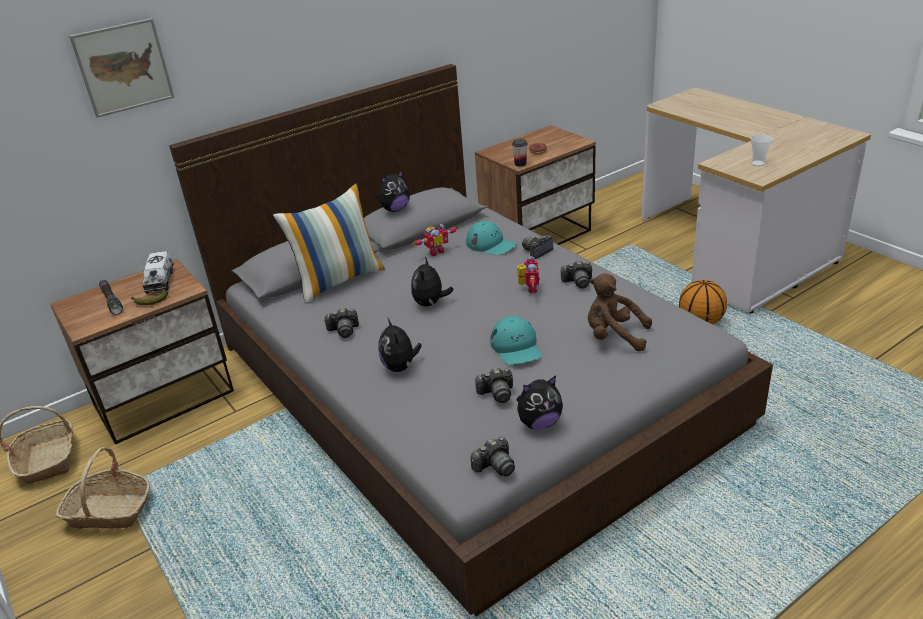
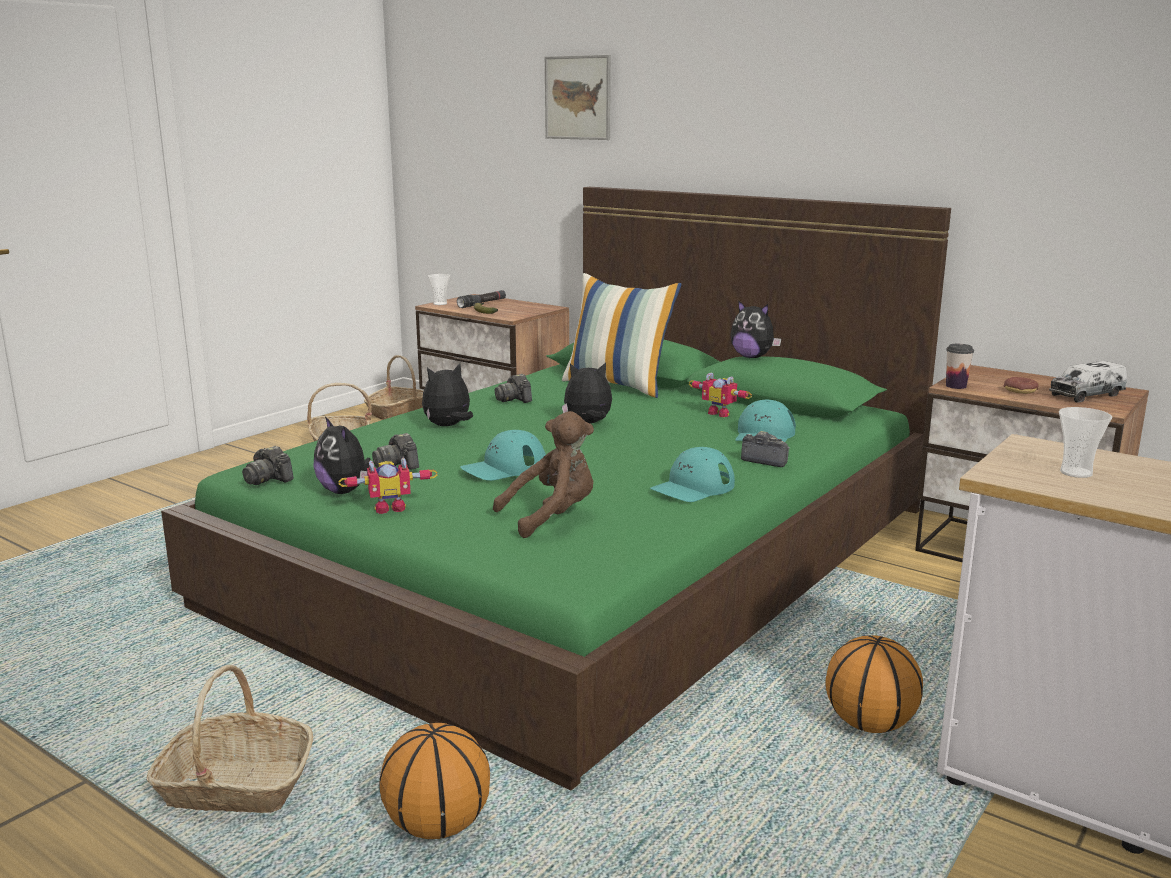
camera: 70 degrees right, 15 degrees down
(81, 325) = (440, 303): none -> cup
(160, 280) = (523, 309): toy truck -> toy truck (1086, 395)
(467, 381) = (587, 553): grey bed -> green bed
(528, 288) = (655, 463): toy robot -> toy robot (389, 507)
(578, 282) = (692, 487): camera -> turquoise cap
(614, 336) = (552, 517): brown plush toy -> brown plush toy turned 60 degrees clockwise
(747, 565) = (235, 786): none -> basket
(785, 476) = (439, 825): none -> basketball

